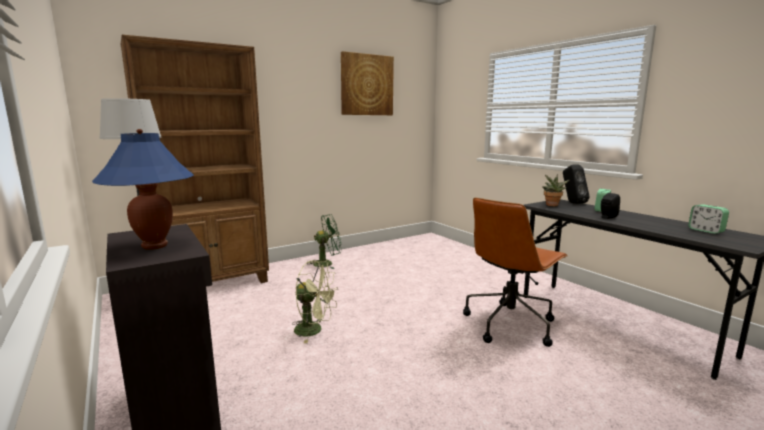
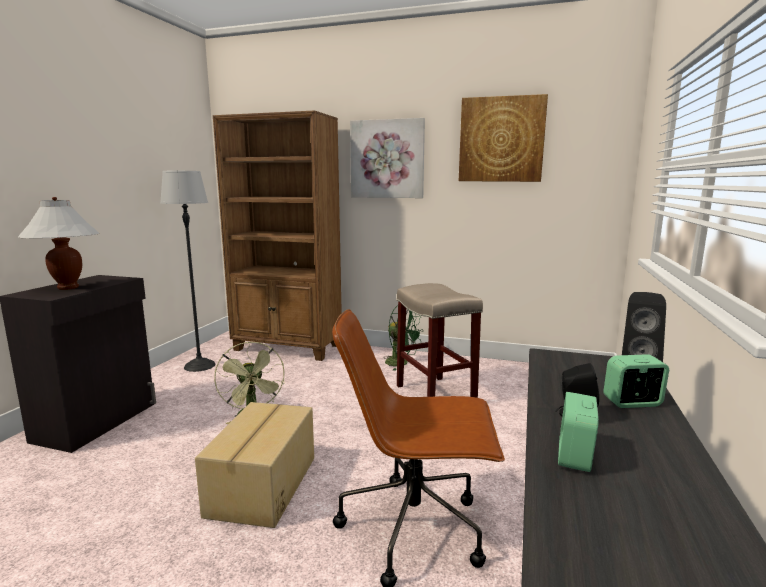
camera: 50 degrees right, 0 degrees up
(154, 246) = (68, 288): blue table lamp -> white table lamp
(285, 95) = (387, 159): none -> picture
(385, 271) = (434, 394): none -> beige stool
(415, 353) = (261, 486): none -> cardboard box
(552, 205) = (572, 364): potted plant -> none
(706, 230) = (678, 545): alarm clock -> alarm clock (574, 456)

